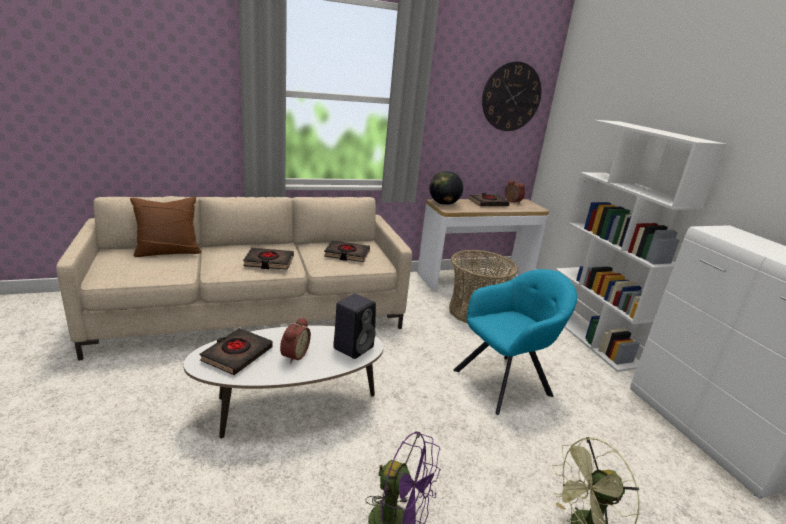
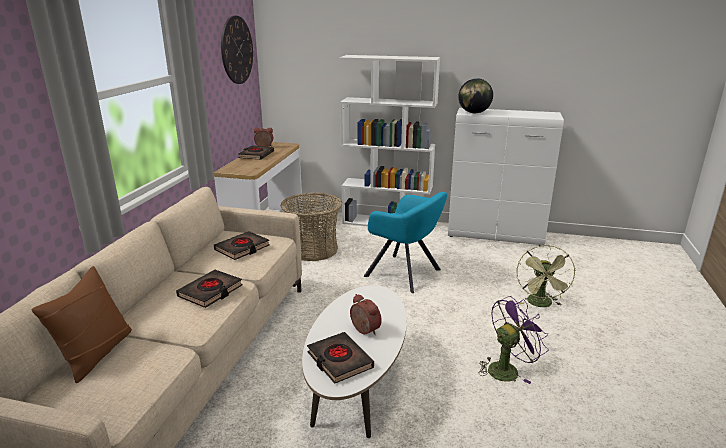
camera: 55 degrees left, 0 degrees up
(354, 347) = (374, 299): black speaker -> none
(443, 204) = (235, 169): globe -> globe (474, 113)
(505, 381) = (405, 273): turquoise armchair -> turquoise armchair turned 120 degrees clockwise

